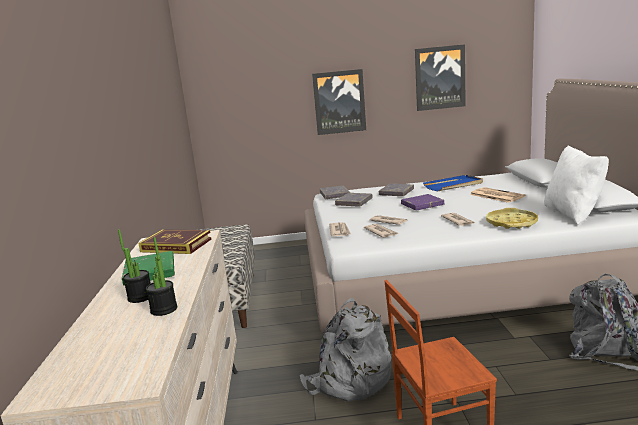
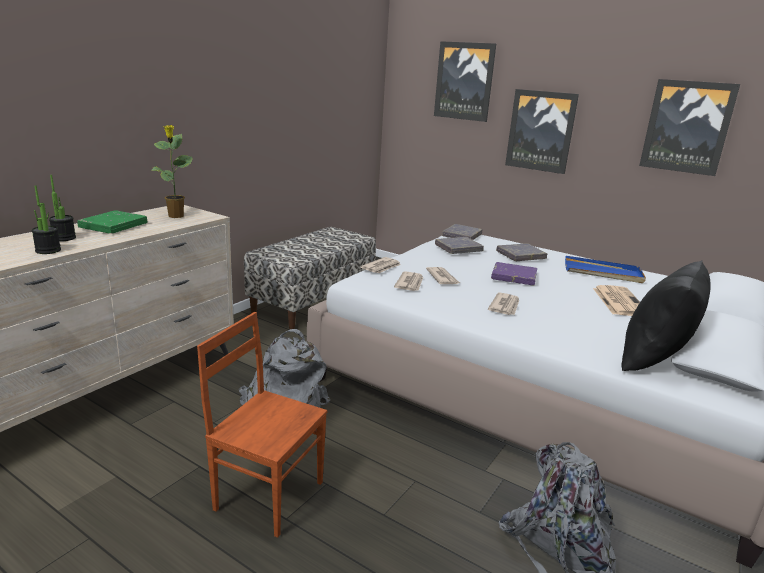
camera: 35 degrees right, 5 degrees up
(176, 245) = (176, 216): book -> potted plant
(264, 75) = (464, 81): none -> picture
(511, 223) = (553, 333): yellow tray -> none
(573, 213) = (655, 359): white pillow -> black pillow

